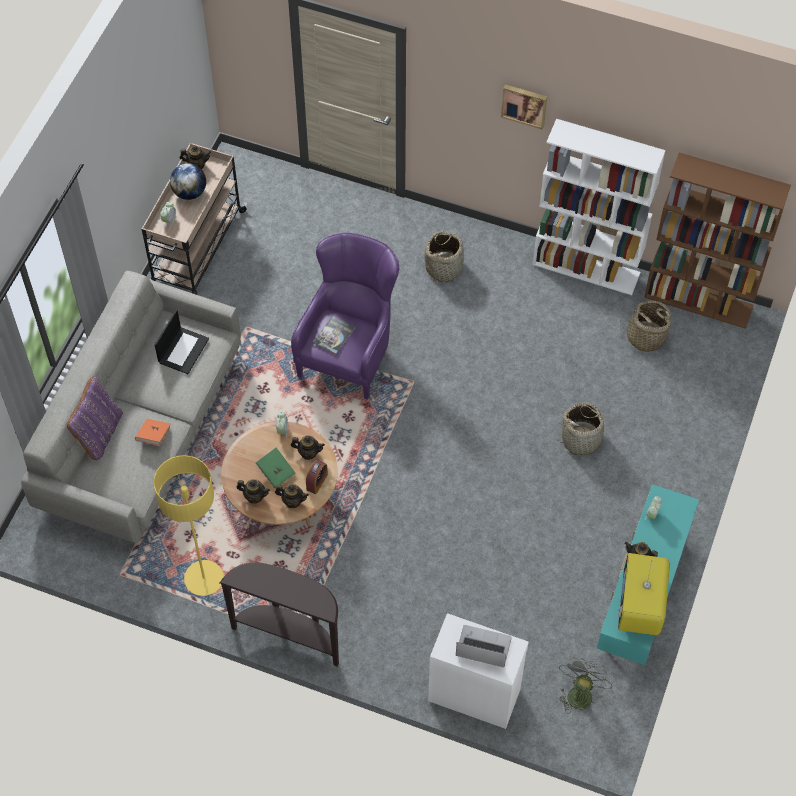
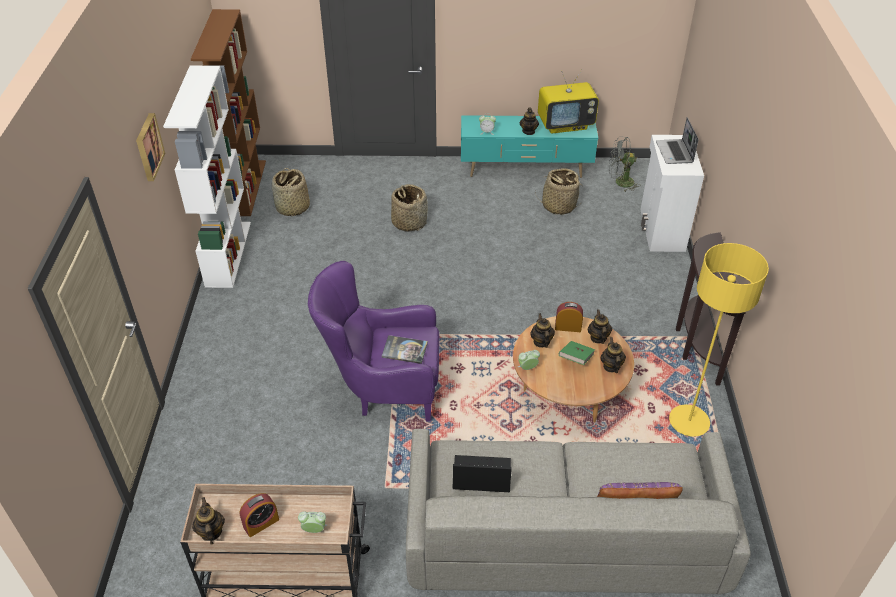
camera: 110 degrees left, 15 degrees down
(153, 436) = (602, 463): orange book -> none
(190, 192) = (261, 523): globe -> alarm clock
(444, 267) = (253, 346): basket -> basket (558, 206)

